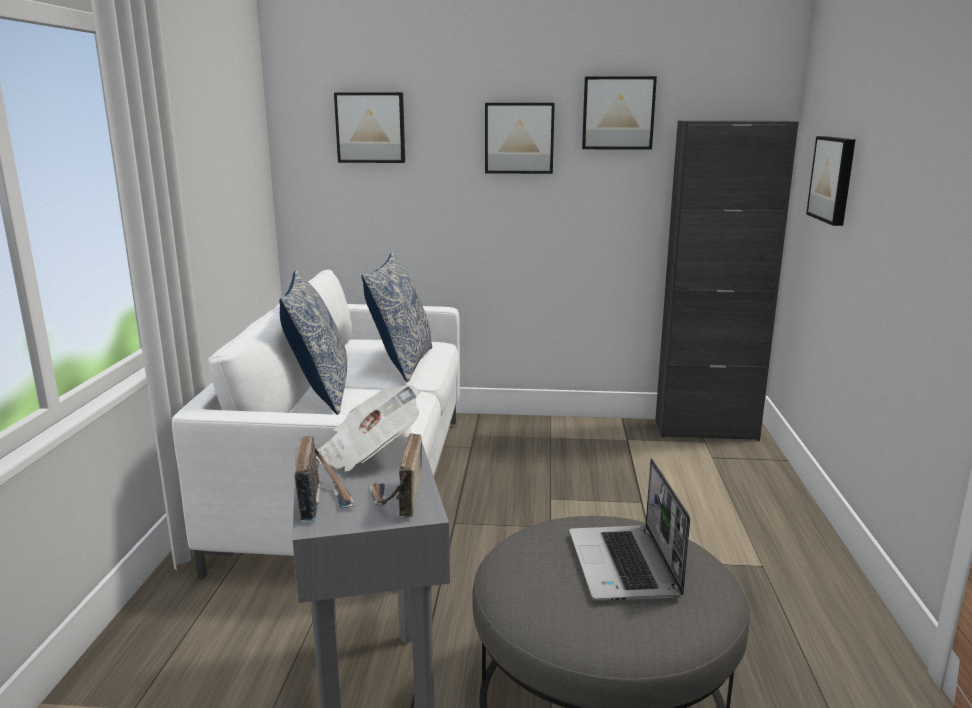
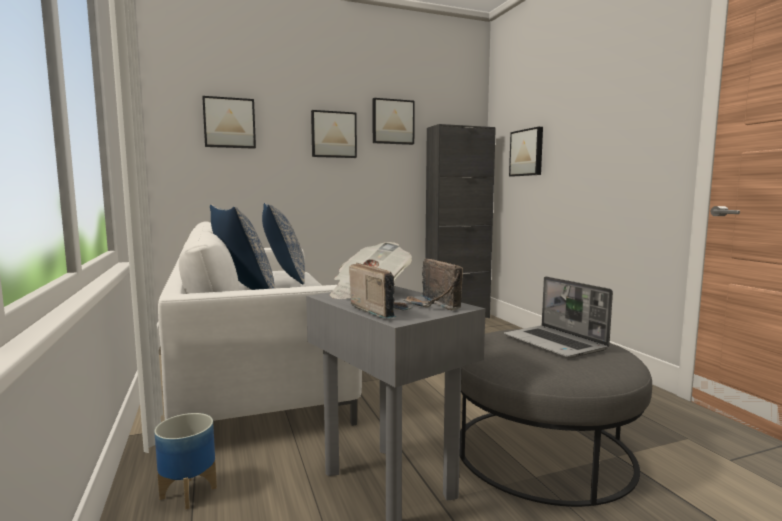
camera: 25 degrees left, 10 degrees down
(183, 629) = (188, 492): none -> planter

